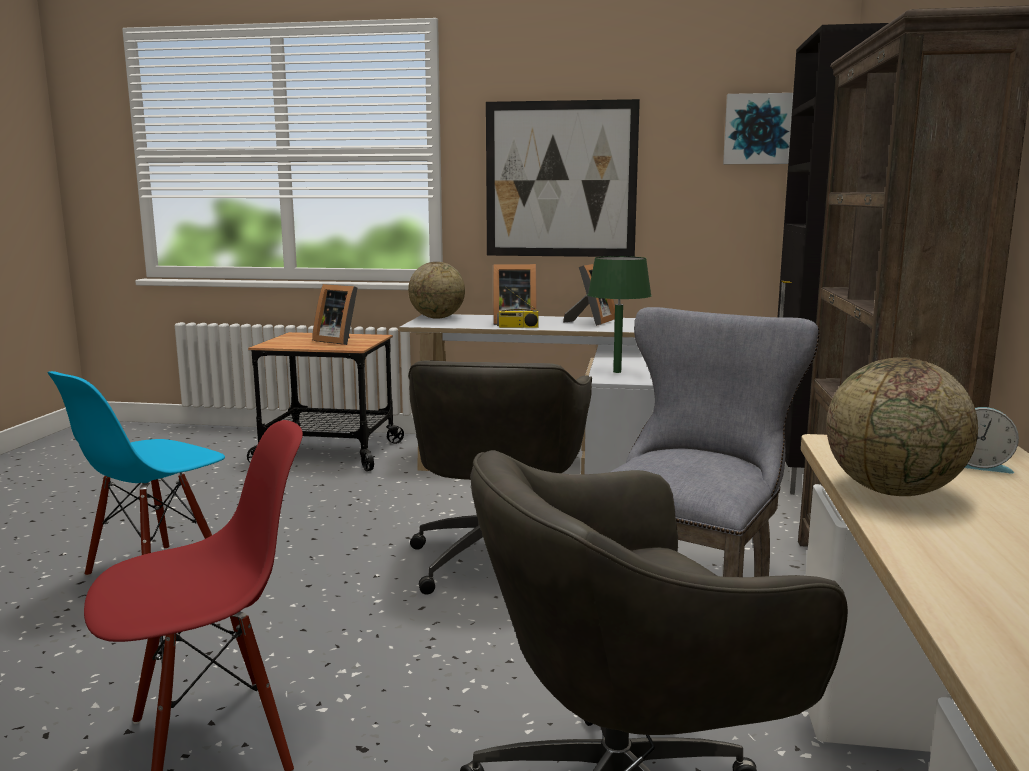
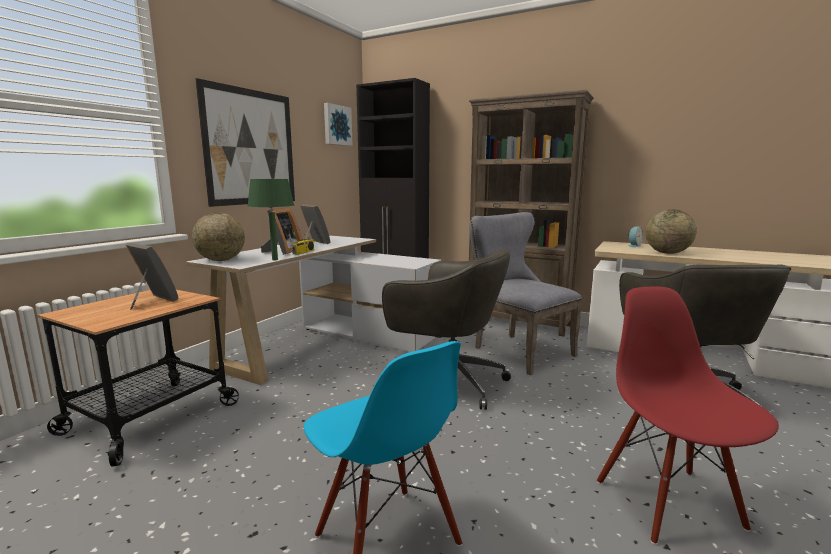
camera: 70 degrees left, 0 degrees up
(338, 341) = (151, 301): picture frame -> picture frame turned 105 degrees counterclockwise
(617, 372) = (396, 263): green table lamp -> green table lamp (275, 259)

